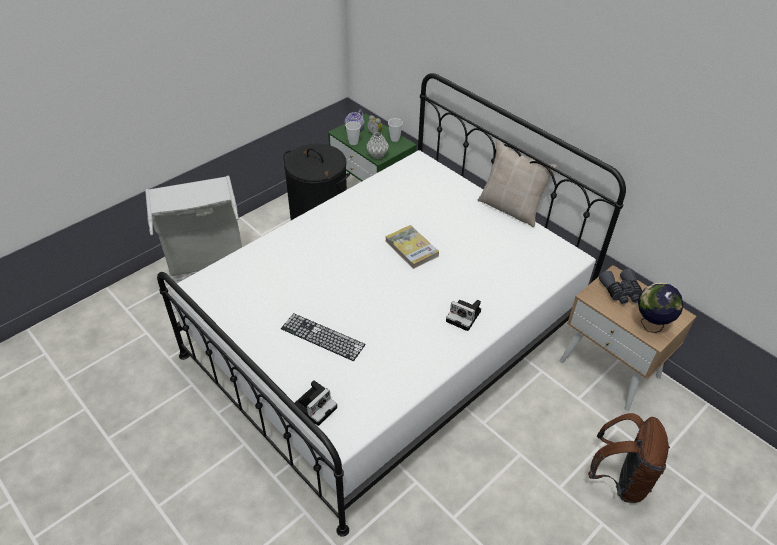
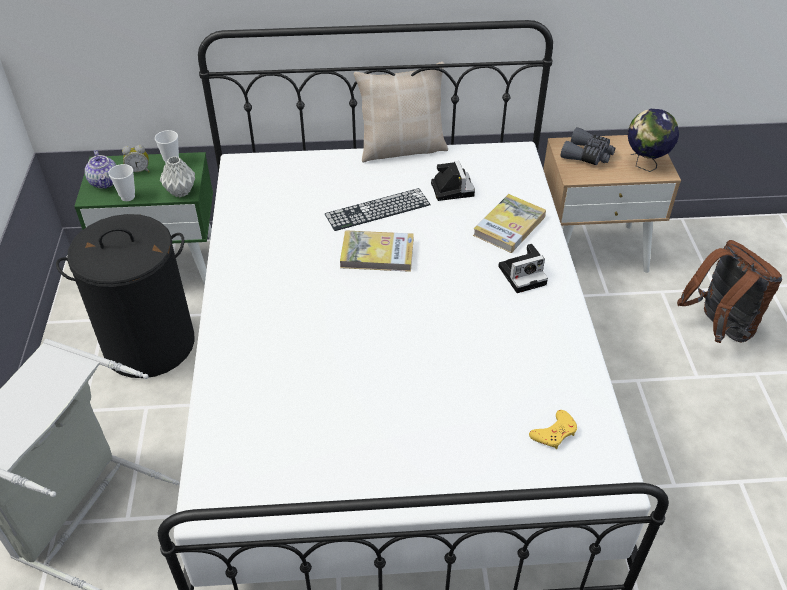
camera: 50 degrees left, 0 degrees up
(316, 405) = (545, 481): camera -> camera (451, 188)
(322, 337) = (439, 412): keyboard -> keyboard (377, 209)
(354, 393) = (554, 433): none -> yellow game controller
(500, 289) = (509, 226): none -> book

